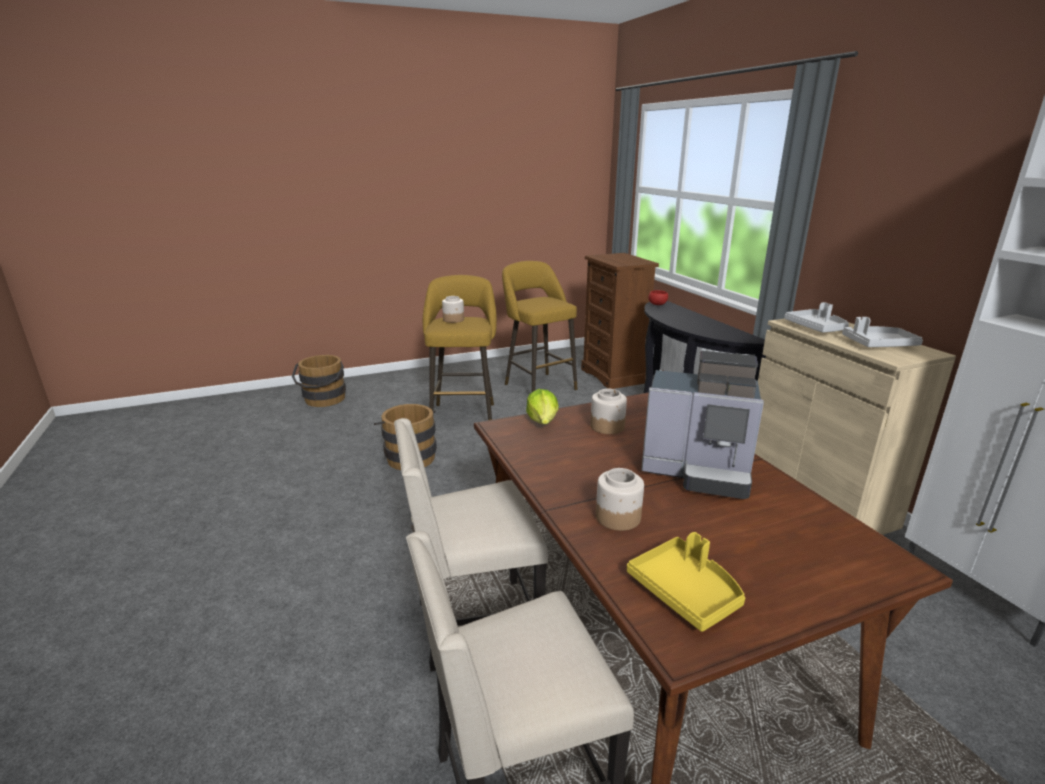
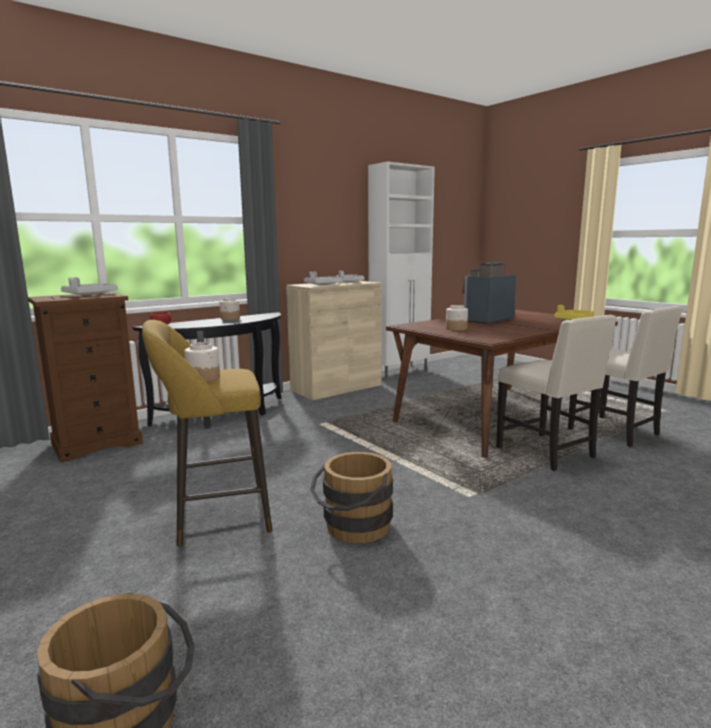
camera: 105 degrees left, 10 degrees down
(538, 385) = (115, 481): yellow stool -> none
(543, 421) = (467, 336): lettuce -> none
(617, 517) = (544, 325): jar -> jar (230, 318)
(629, 260) = (90, 295): none -> grey tray
(698, 472) = (484, 320): coffee machine -> coffee machine turned 135 degrees counterclockwise

